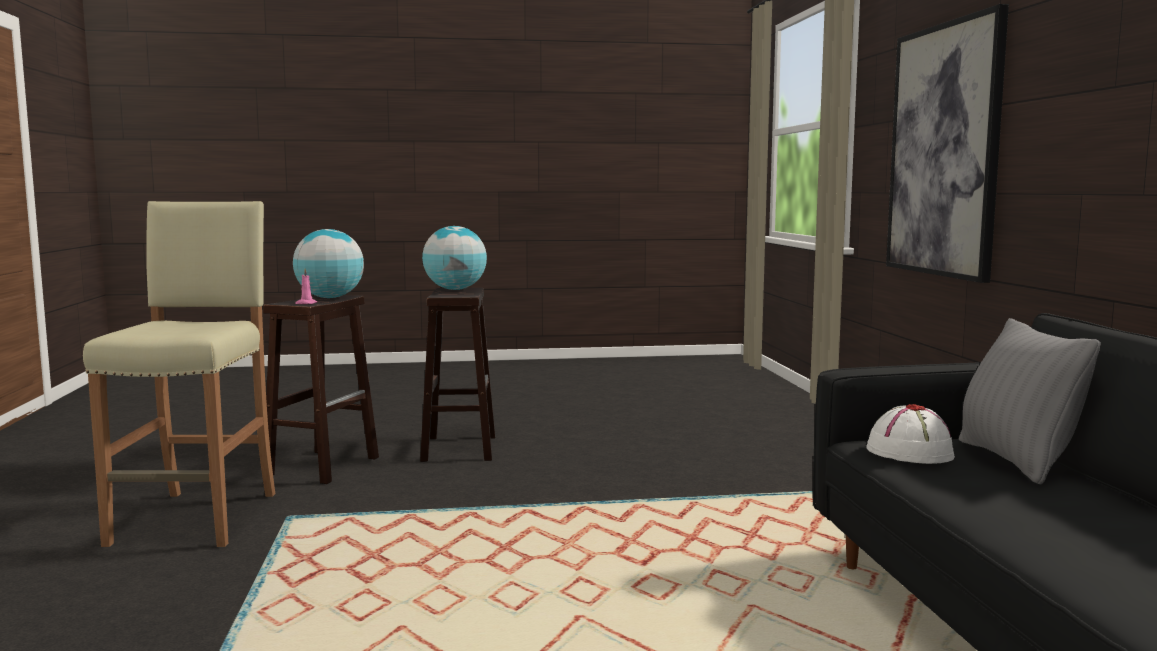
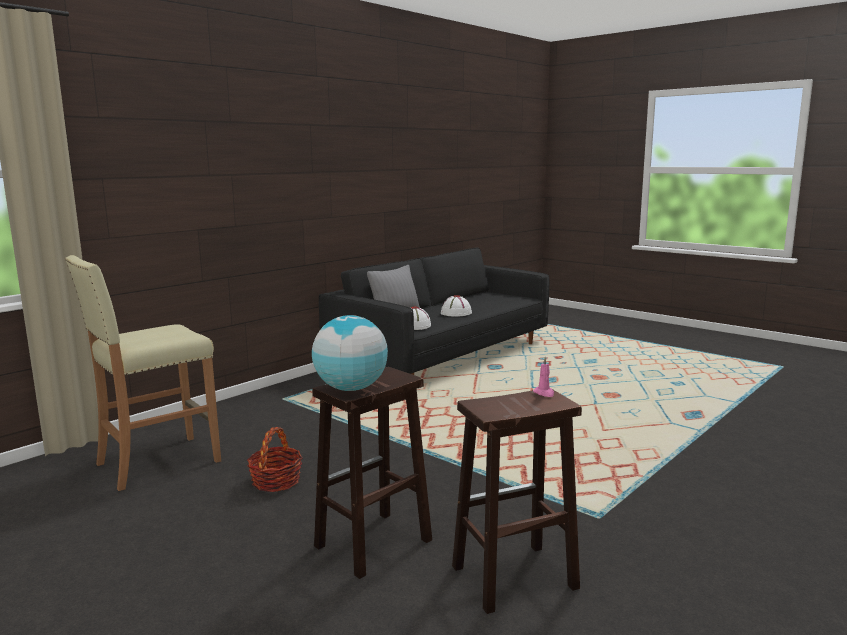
camera: 130 degrees left, 5 degrees up
(197, 517) = (665, 549): beige stool -> beige stool (157, 463)
(329, 297) = (498, 404): globe -> none
(629, 446) = (276, 481): none -> basket
(944, 150) = (194, 201): picture -> none
(1020, 510) = (456, 313): none -> white hat

